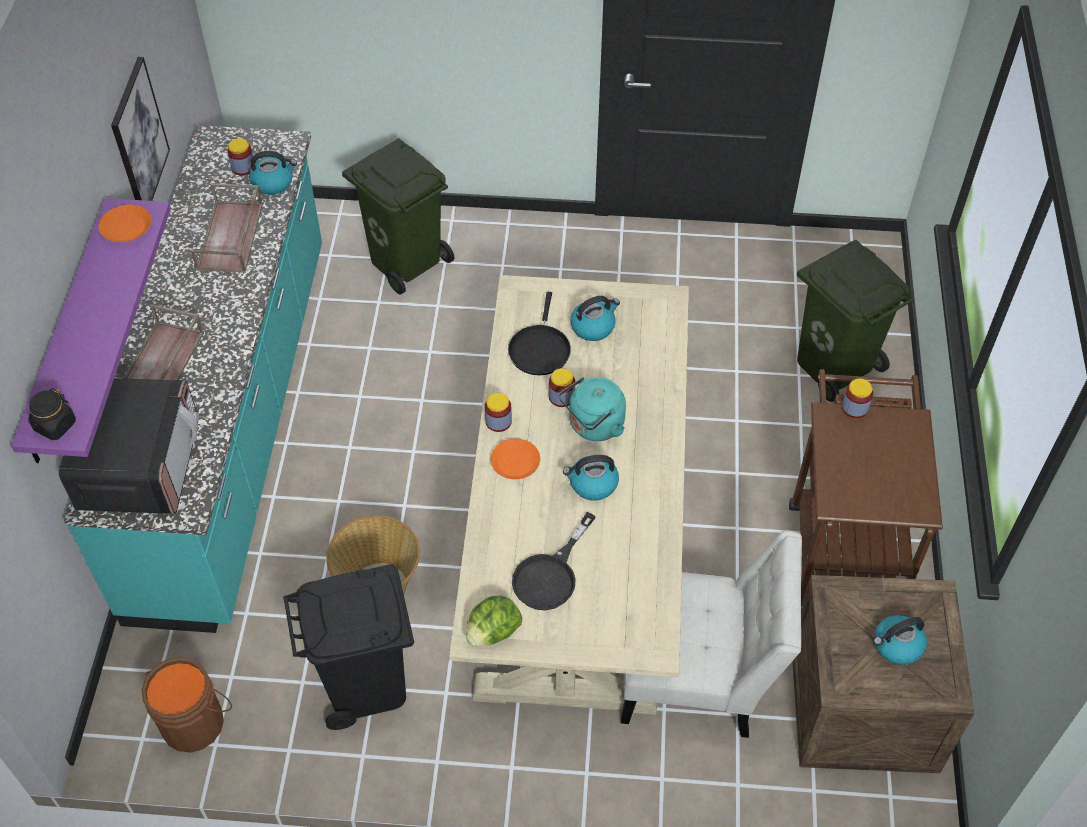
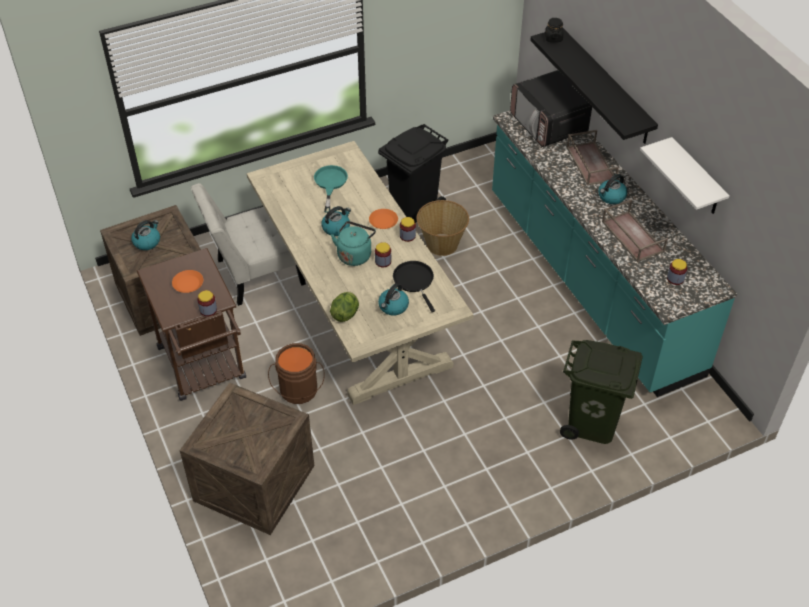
camera: 150 degrees right, 5 degrees down
(68, 332) = (605, 86): purple shelf -> black shelf
(127, 228) = (627, 115): orange plate -> orange plate (187, 284)
(139, 138) = (696, 178): picture -> white shelf
(195, 721) = (476, 166): brown bucket -> brown bucket (298, 391)
(273, 182) = (646, 277): kettle -> kettle (611, 197)
(493, 632) = (341, 154): lettuce -> lettuce (345, 314)
(550, 575) = (330, 184): black frying pan -> turquoise frying pan
(835, 364) = (255, 484): green trash can -> crate

